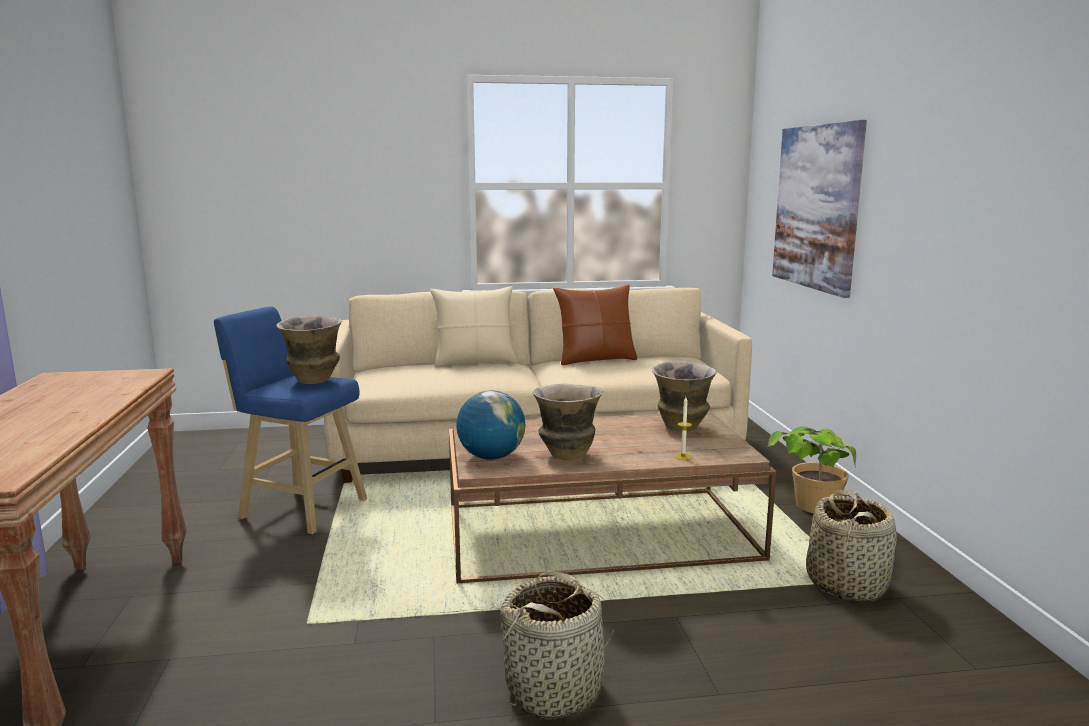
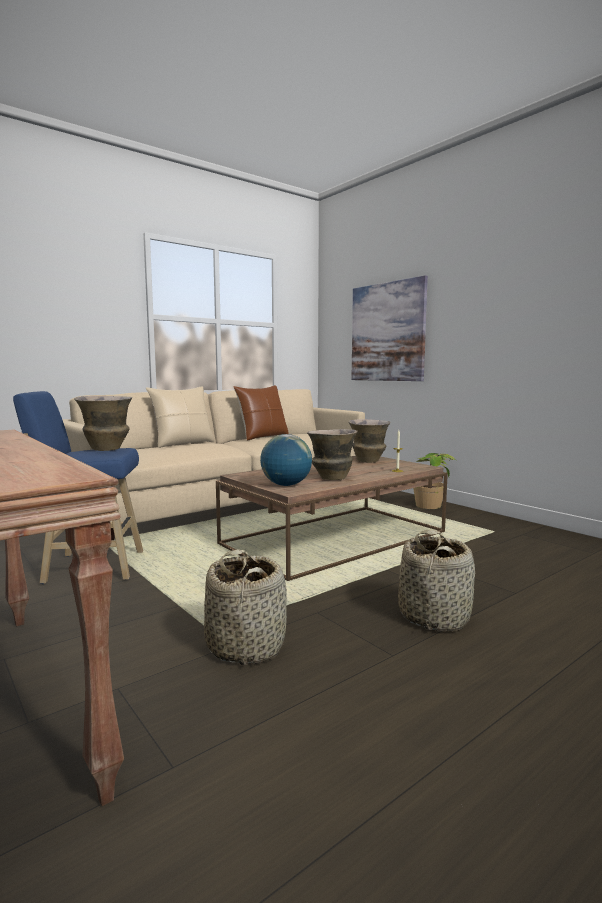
camera: 30 degrees left, 5 degrees down
(847, 584) = (493, 534): basket -> basket (246, 646)

